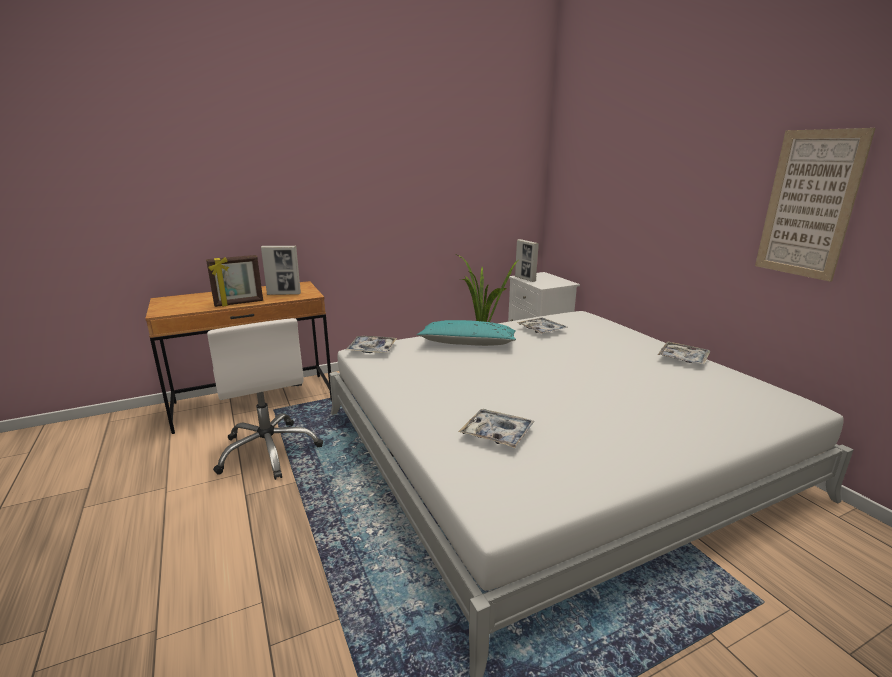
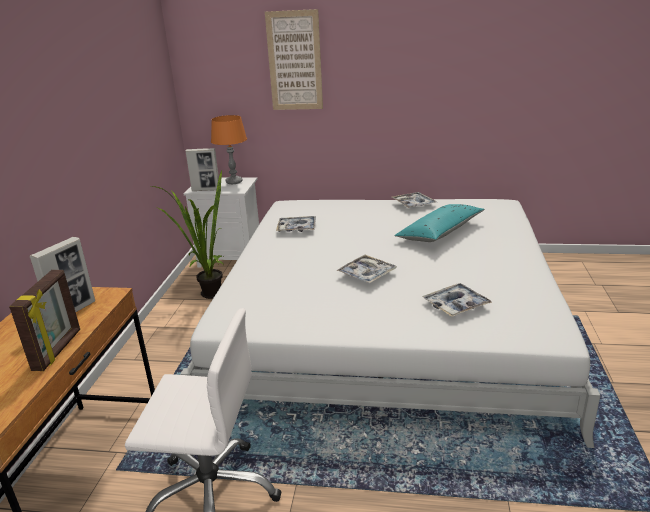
camera: 55 degrees left, 5 degrees up
(372, 349) = (224, 317): tray -> tray (367, 274)
(467, 343) = (280, 266): turquoise pillow -> turquoise pillow (440, 232)
(556, 281) = (234, 182): none -> orange table lamp
(809, 204) = (464, 71): picture -> picture (294, 61)

